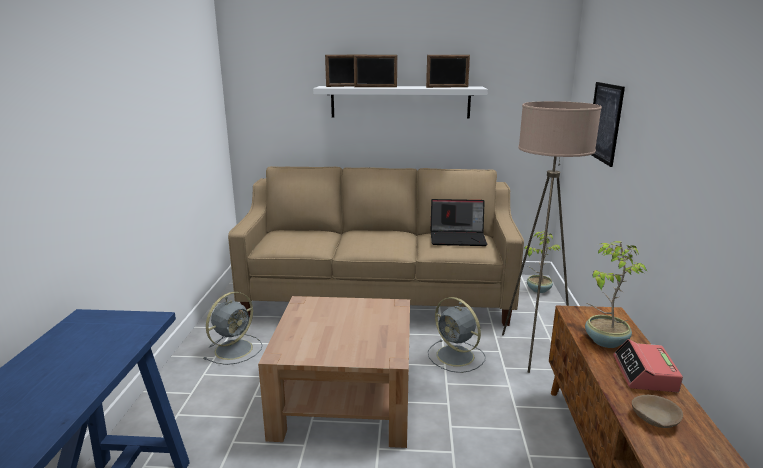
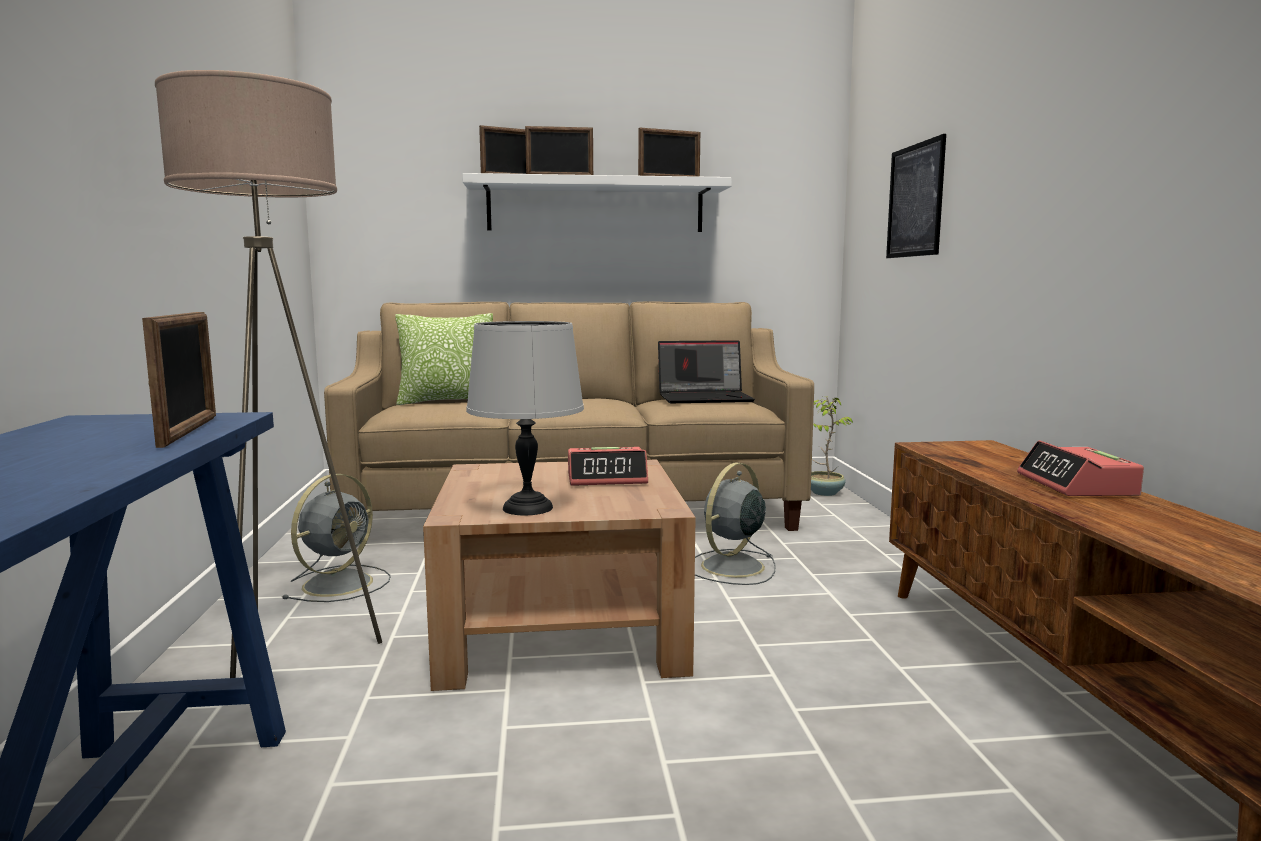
camera: 10 degrees left, 10 degrees down
(126, 342) = (189, 431): none -> picture frame
(303, 230) = (447, 402): none -> pillow
(317, 350) = (527, 508): none -> grey table lamp
(373, 320) = (607, 478): none -> alarm clock
(456, 356) = (731, 567): grey fan -> grey fan turned 90 degrees clockwise
(533, 351) = (848, 554): beige floor lamp -> beige floor lamp (291, 652)
(604, 341) = (993, 464): potted plant -> none
(655, 419) = (1128, 518): beige bowl -> none

